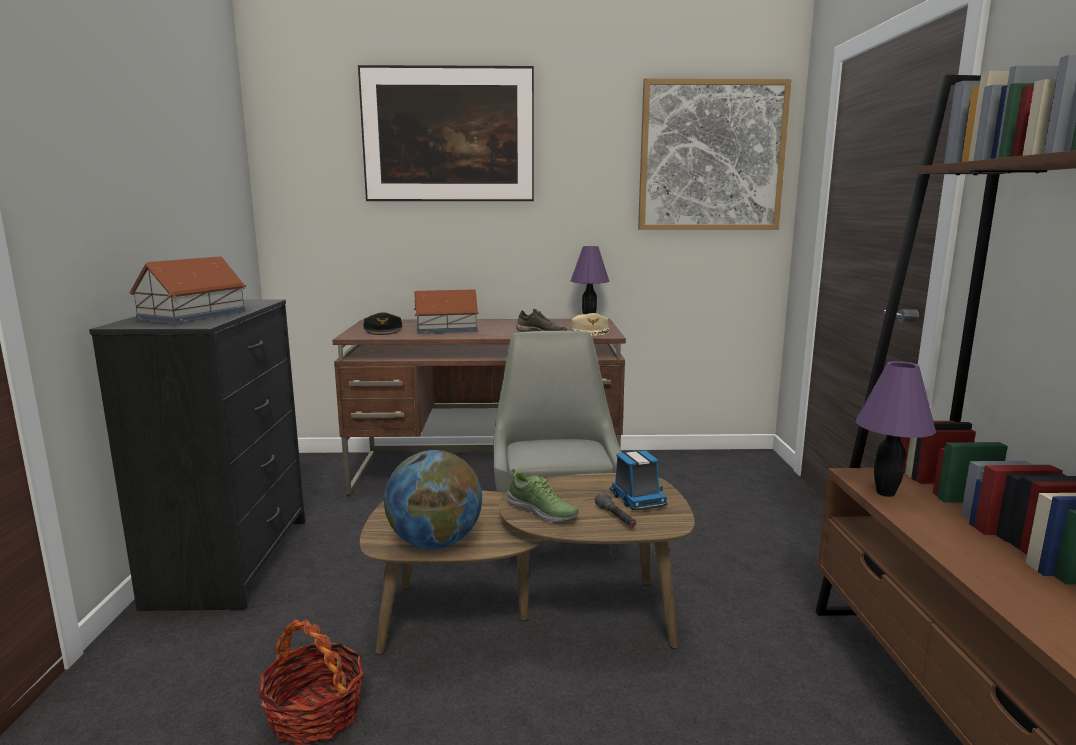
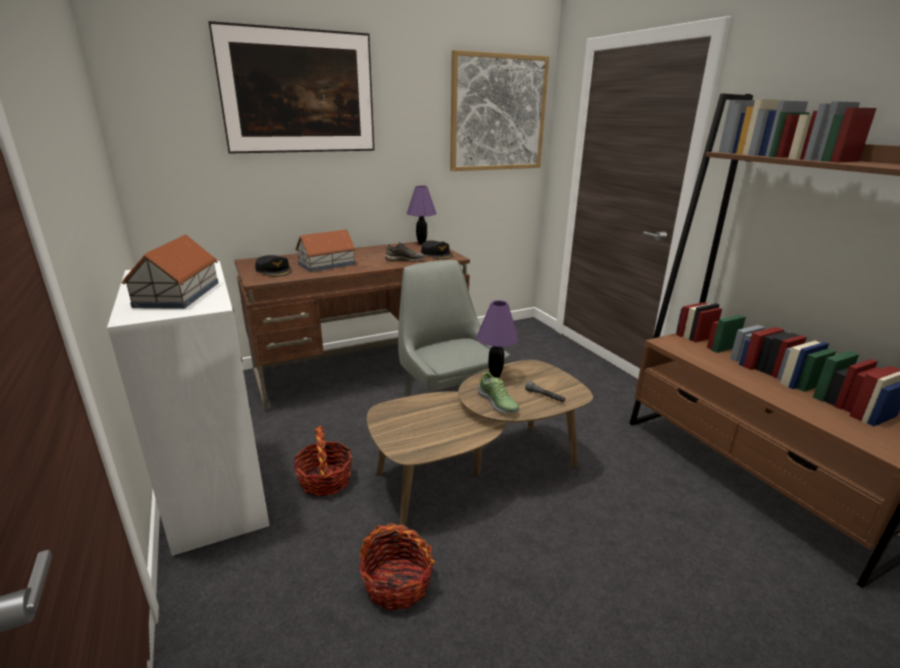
camera: 25 degrees left, 10 degrees up
(232, 561) = (218, 490): black dresser -> white dresser
(341, 579) = (325, 480): none -> basket
(435, 543) = (440, 442): globe -> none
(542, 512) = (497, 403): shoe -> shoe turned 45 degrees clockwise
(590, 330) = (437, 254): beige cap -> black cap
(637, 499) = (543, 380): toy truck -> none
(885, 493) = (687, 352): purple table lamp -> purple table lamp (495, 375)

